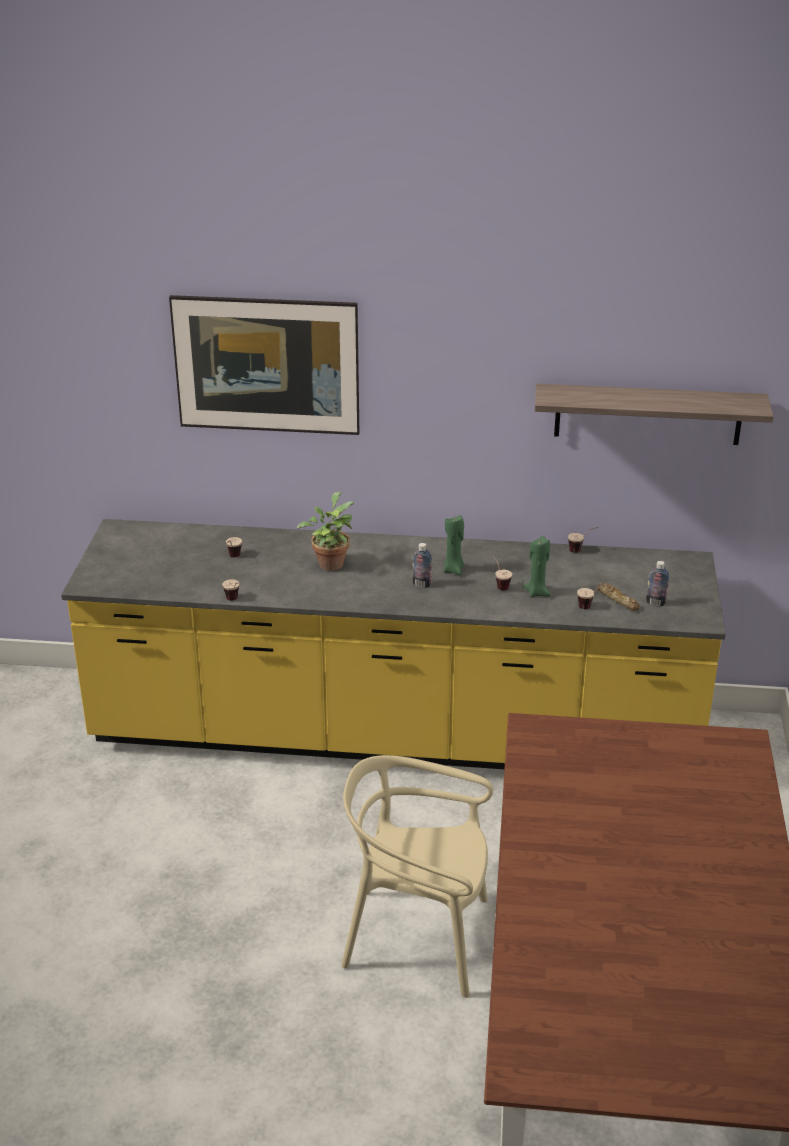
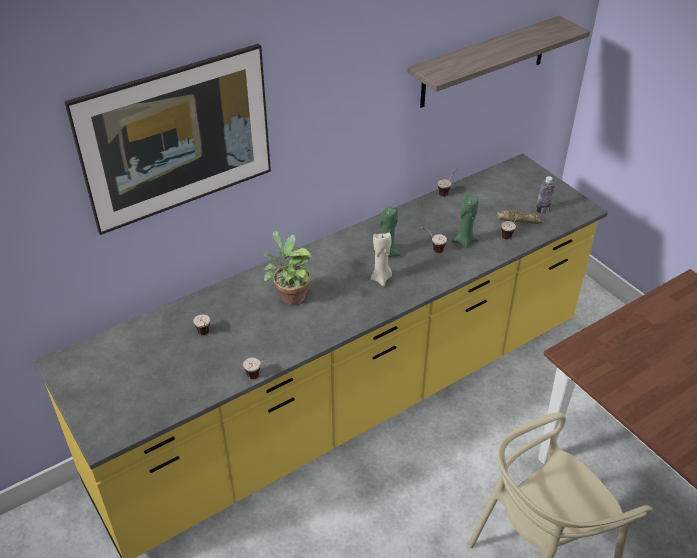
camera: 40 degrees left, 10 degrees up
(421, 584) = (381, 278): bottle -> beige candle

